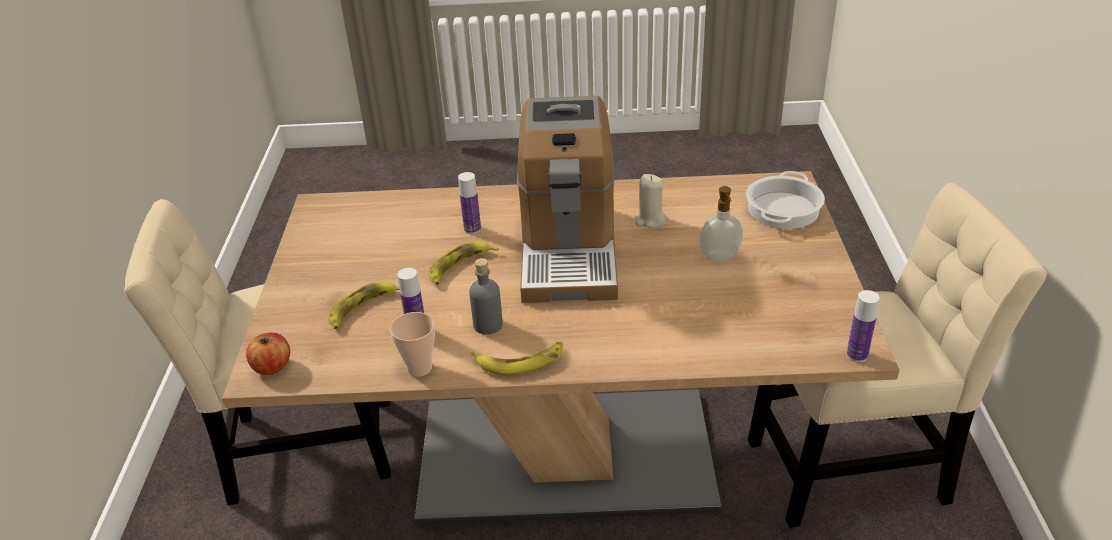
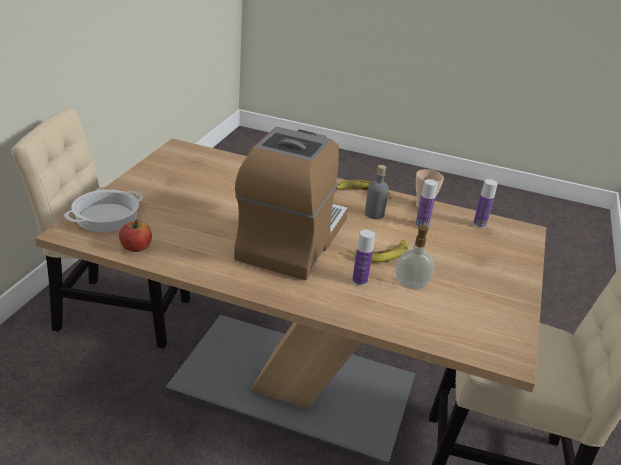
camera: 165 degrees left, 5 degrees down
(272, 367) = (518, 232): apple -> apple (136, 247)
(363, 308) = (459, 248): banana -> none
(650, 220) = (212, 241): beige candle -> none
(720, 257) = (193, 203): soap dispenser -> soap dispenser (411, 285)
(857, 355) = (183, 146): bottle -> bottle (479, 224)

